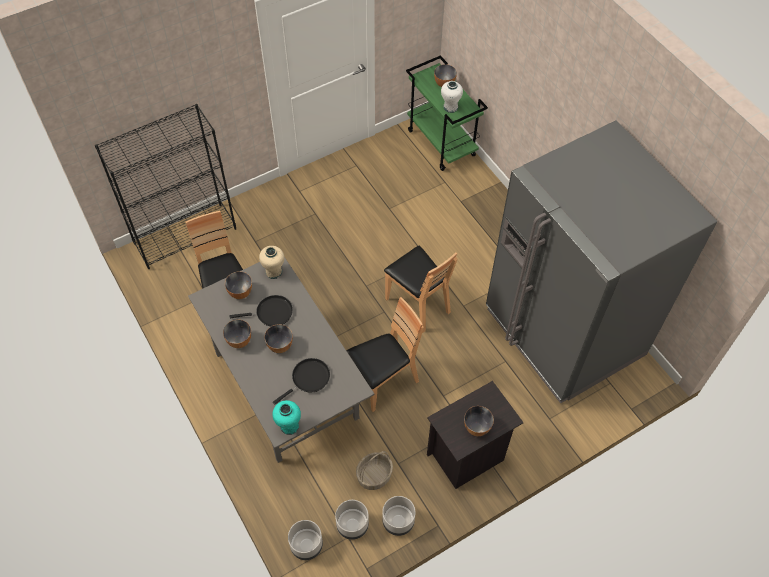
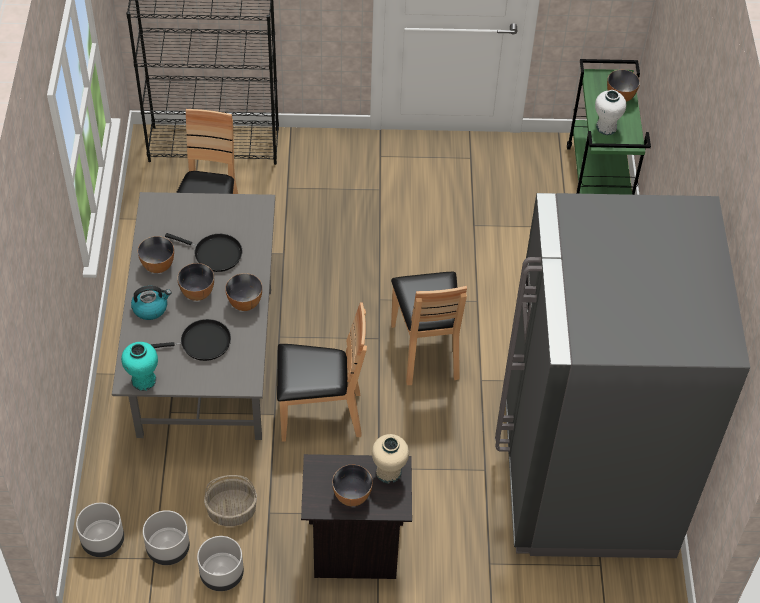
camera: 30 degrees right, 5 degrees down
(240, 293) = (197, 216): bowl -> bowl (244, 303)
(256, 373) = (150, 308): none -> kettle
(274, 271) = (250, 212): beige vase -> beige vase (389, 472)

